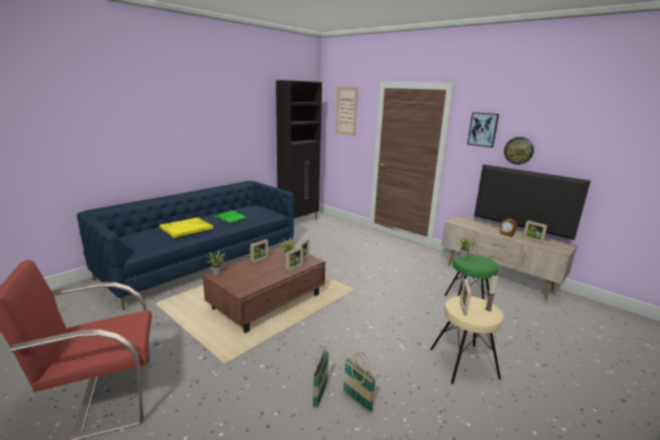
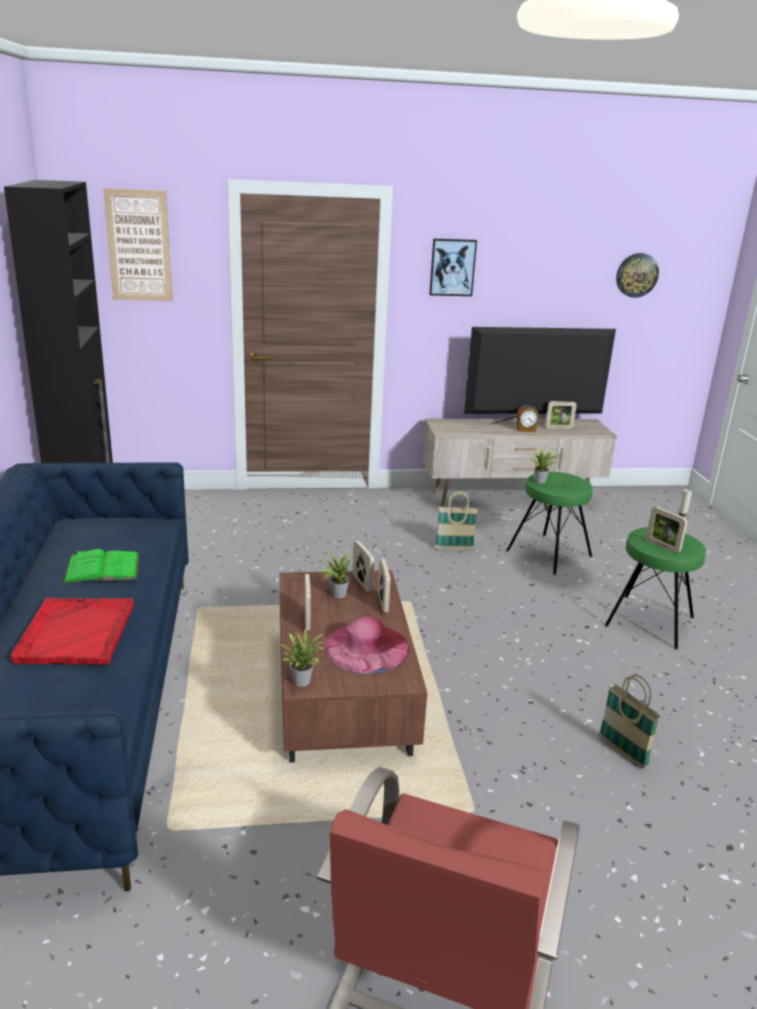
camera: 50 degrees left, 5 degrees up
(186, 228) = (75, 633): yellow tray -> red tray
(256, 276) = (366, 647): none -> pink hat
(357, 402) = (657, 729): basket -> basket (454, 548)
(464, 363) = (650, 621): beige stool -> green stool
(518, 150) = (510, 296): wall clock -> wall clock (636, 275)

